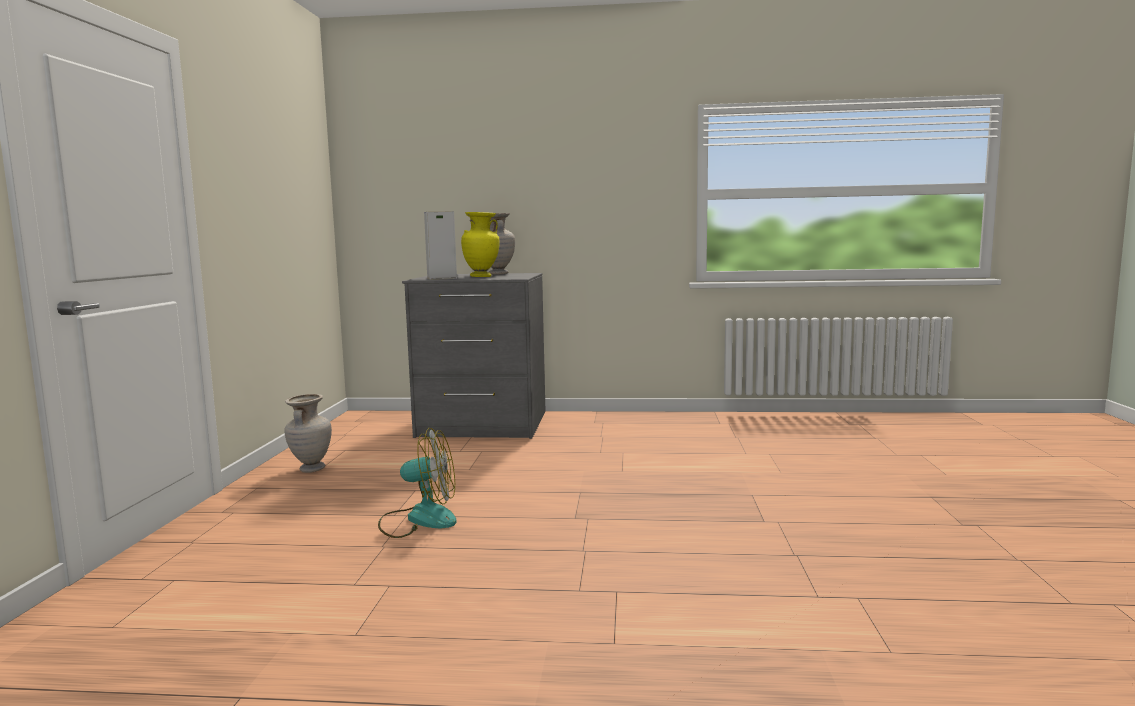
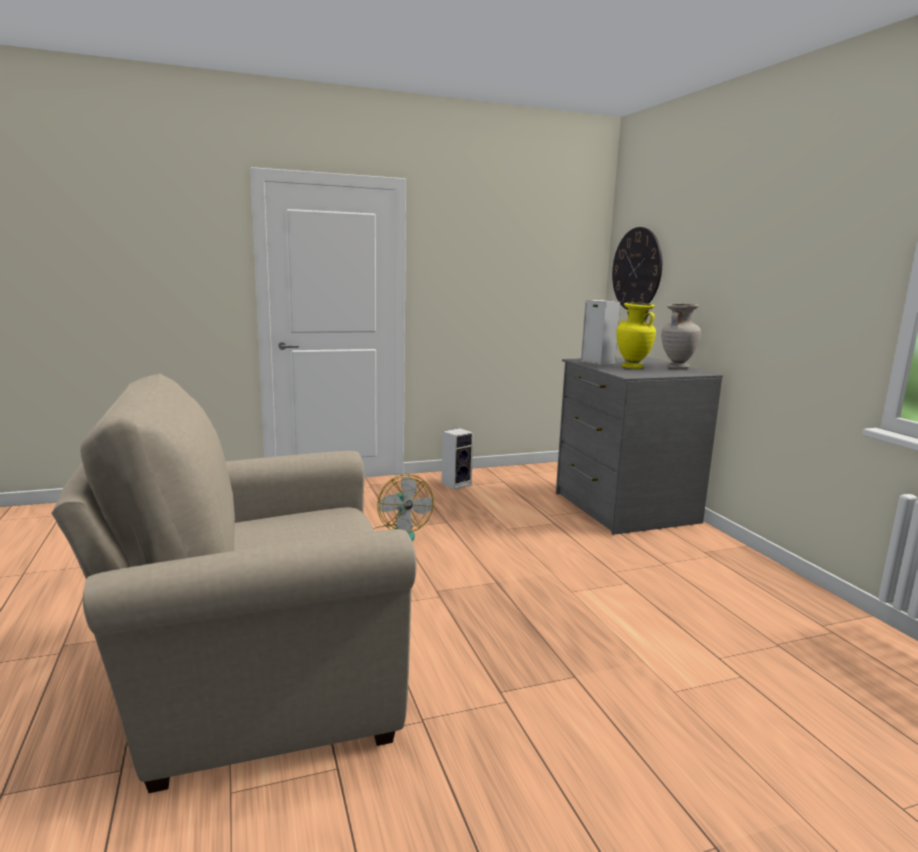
camera: 65 degrees right, 5 degrees up
(311, 469) = (456, 484): beige vase -> speaker
(389, 186) = (637, 269): none -> wall clock
(706, 628) = (257, 682): none -> beige armchair

